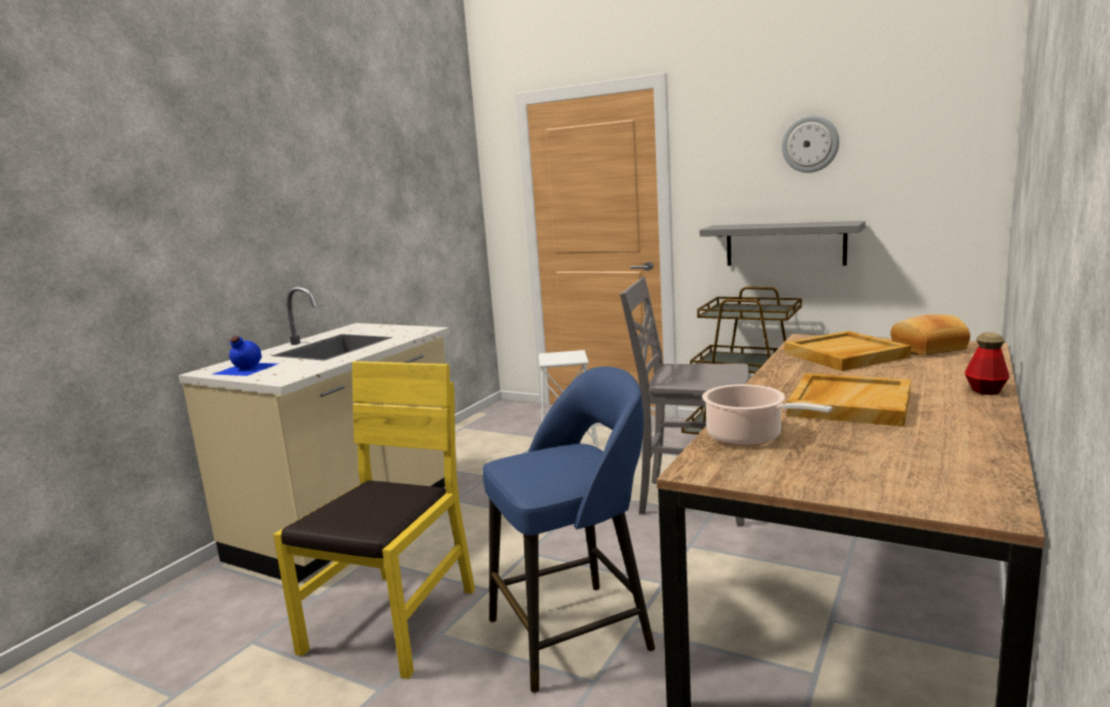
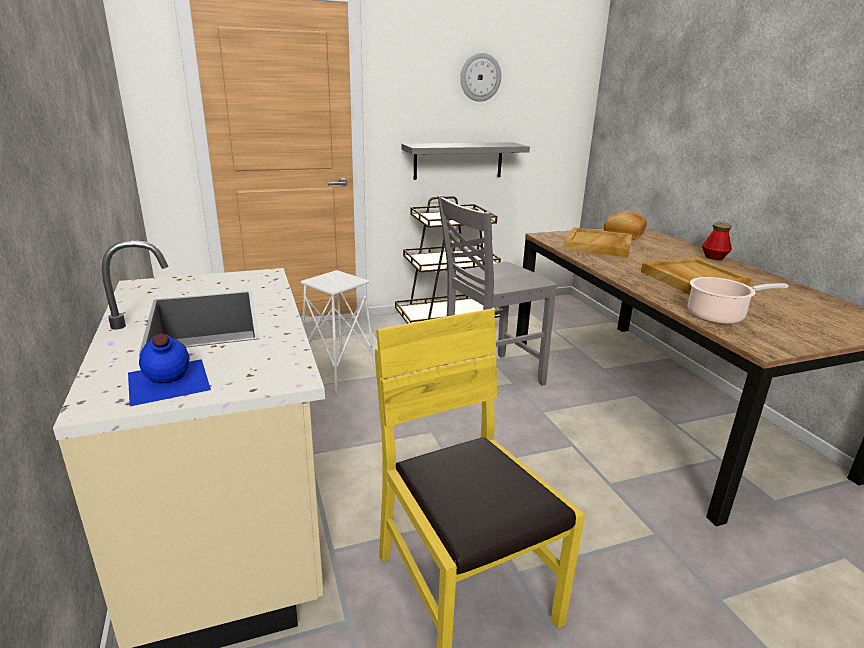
camera: 50 degrees left, 10 degrees up
(574, 632) = (591, 510): blue stool -> none

